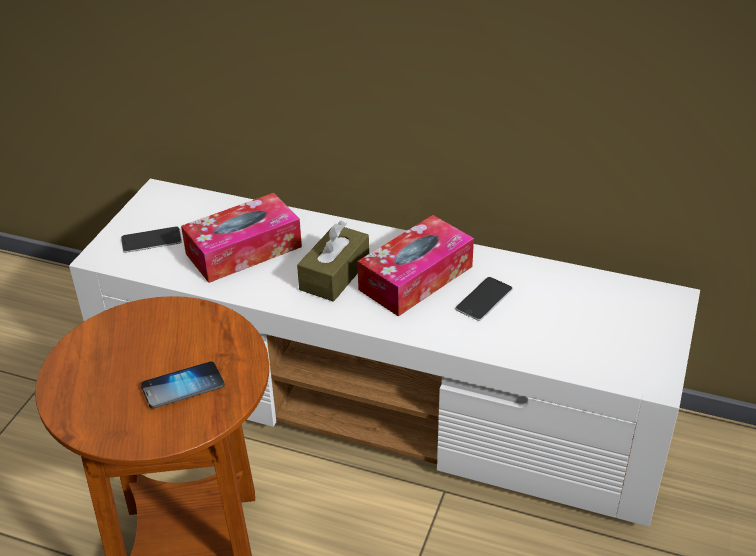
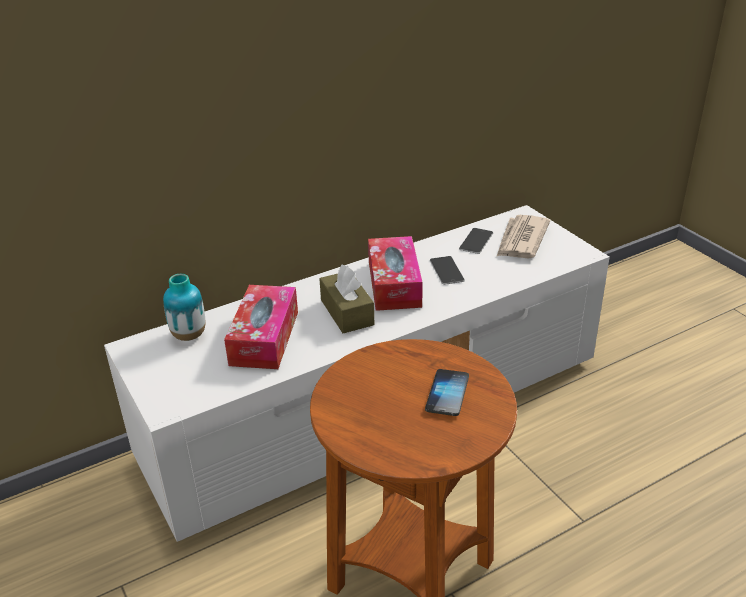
camera: 50 degrees left, 5 degrees down
(151, 240) = (185, 375): phone -> phone (476, 241)
(204, 210) = (189, 335): none -> vase
(615, 321) = (521, 240): none -> newspaper

